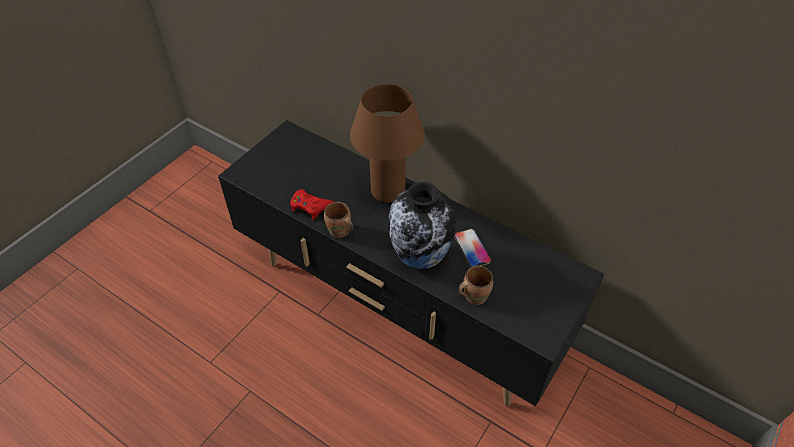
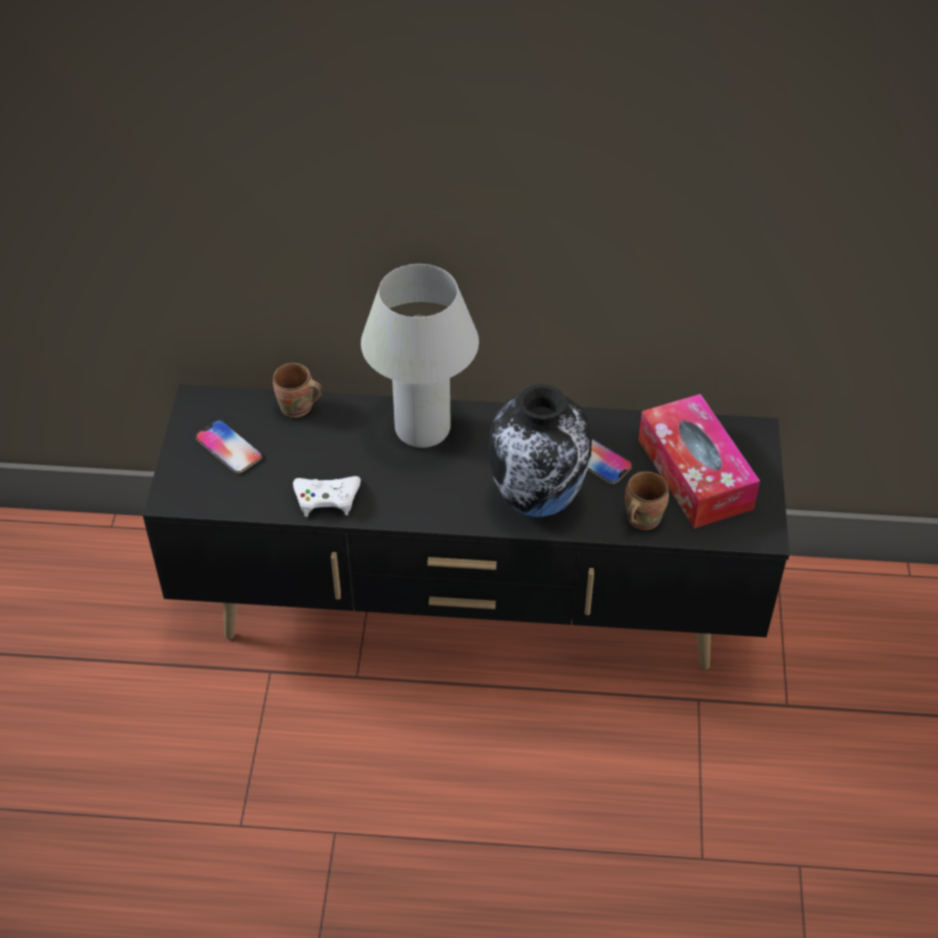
camera: 30 degrees left, 0 degrees up
(284, 160) = (229, 447): none -> phone
(310, 206) = (327, 498): red game controller -> white game controller
(339, 232) = (399, 516): brown mug -> brown mug (298, 409)
(388, 191) = (422, 429): brown table lamp -> white table lamp
(526, 283) = (694, 474): none -> tissue box

